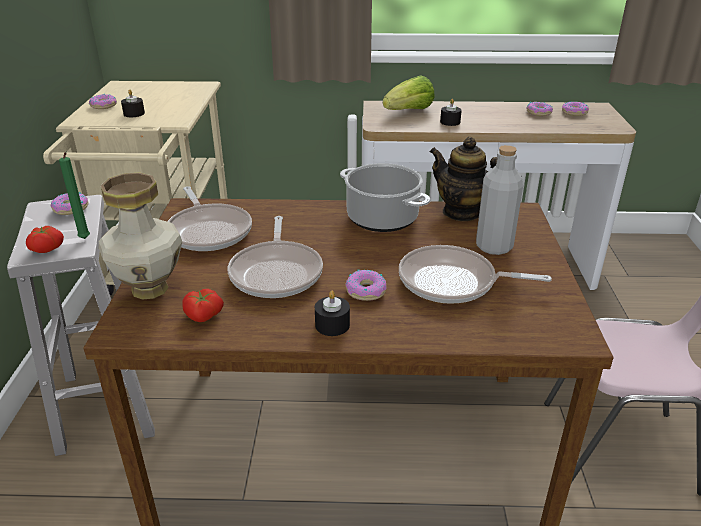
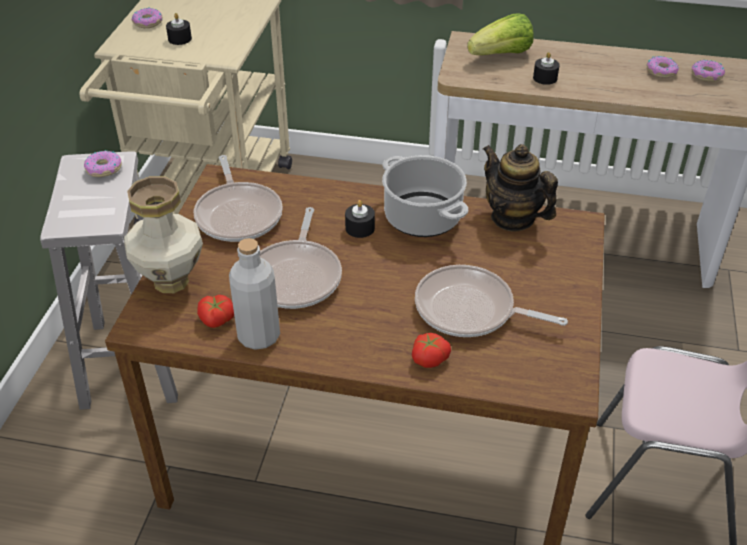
camera: 10 degrees right, 10 degrees up
(46, 248) = (78, 219): tomato -> tomato (429, 358)
(85, 239) = (115, 212): green candle -> none
(332, 325) = (336, 345): black candle -> black candle (360, 228)
(366, 291) = (379, 310): donut -> none
(494, 246) = (530, 269): grey bottle -> grey bottle (259, 336)

